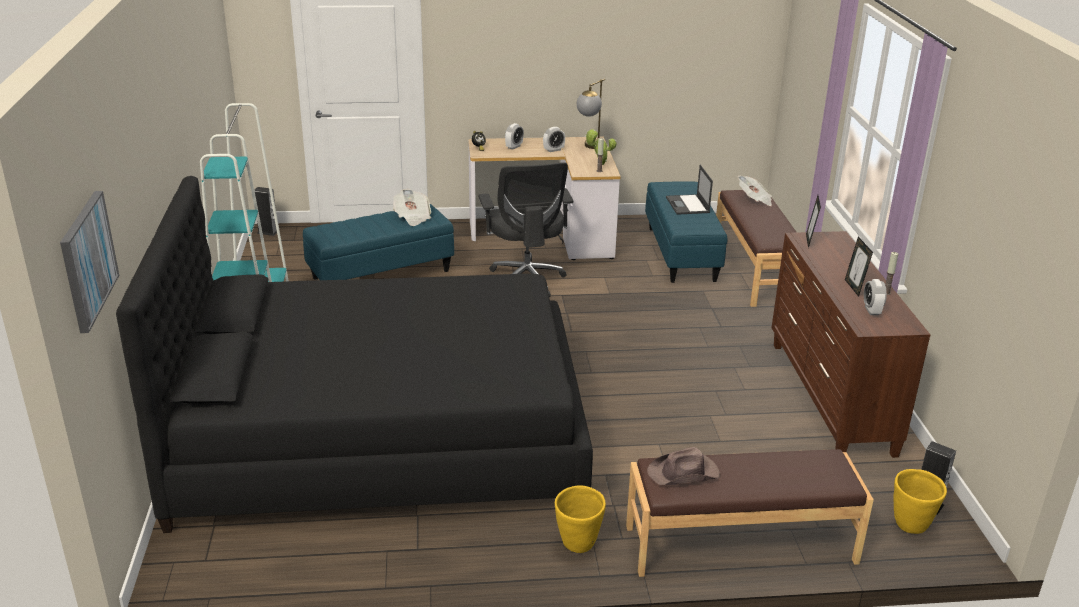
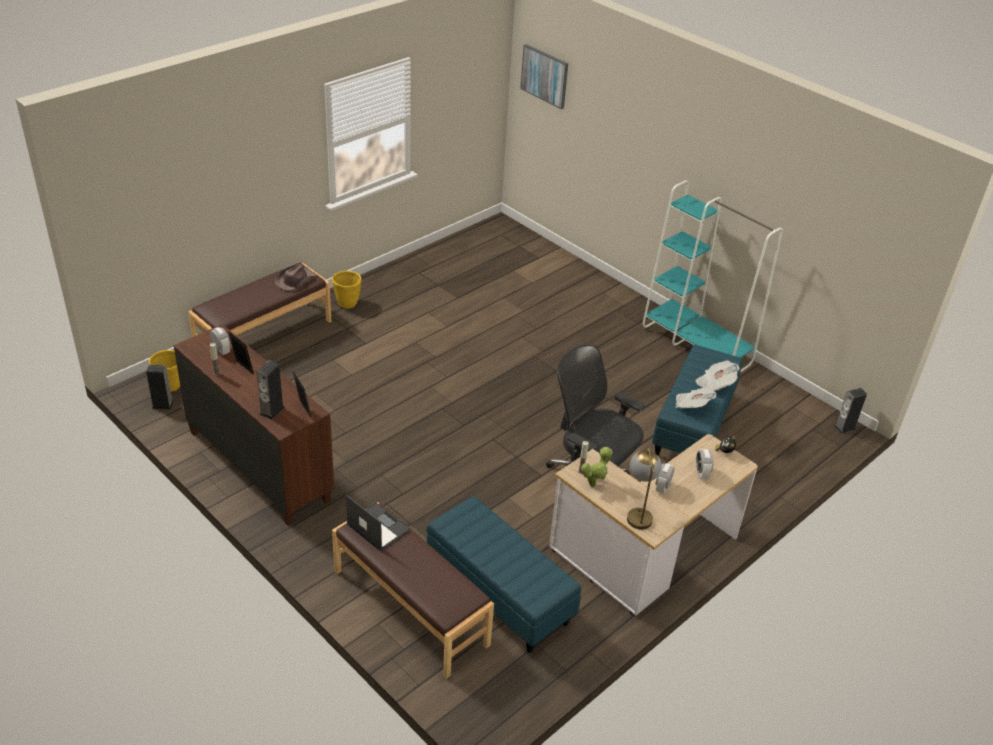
camera: 140 degrees right, 10 degrees up
(381, 435) = (509, 312): black bed -> none
(688, 205) = (500, 553): laptop -> laptop (377, 527)
(754, 200) = (439, 592): newspaper -> newspaper (715, 384)
(841, 249) = (272, 410): none -> speaker

